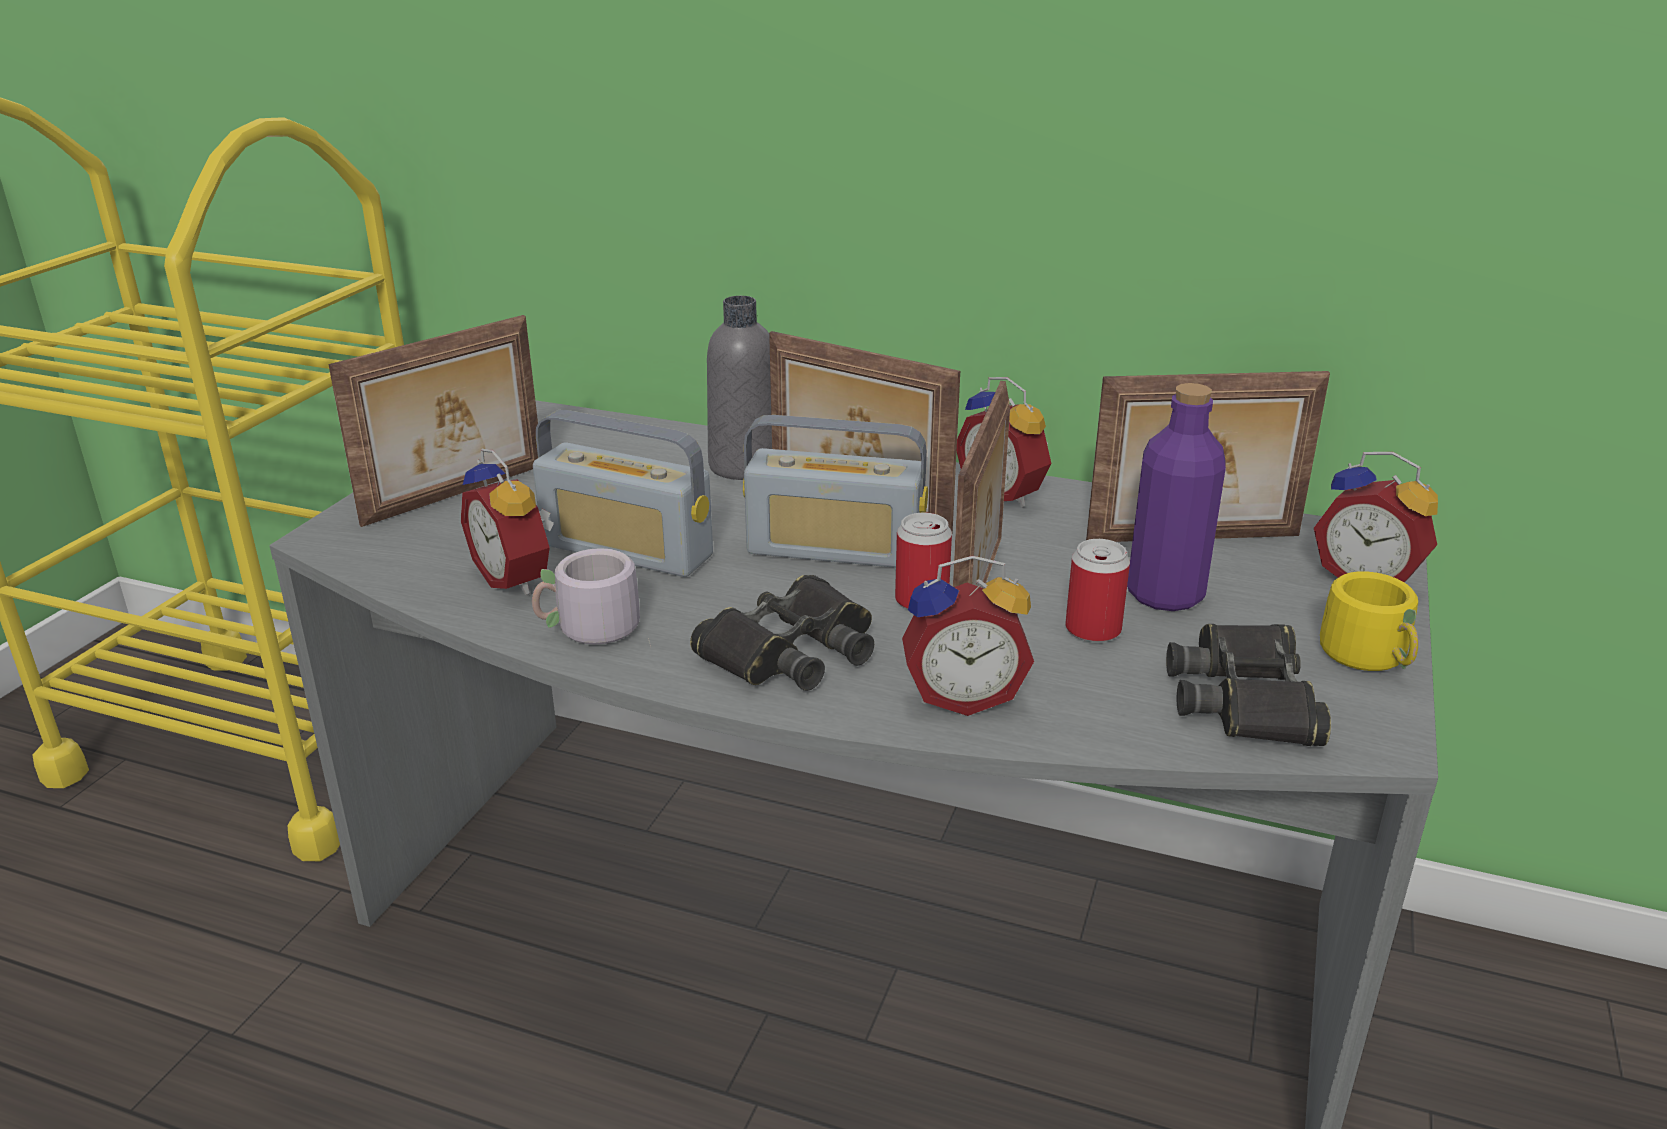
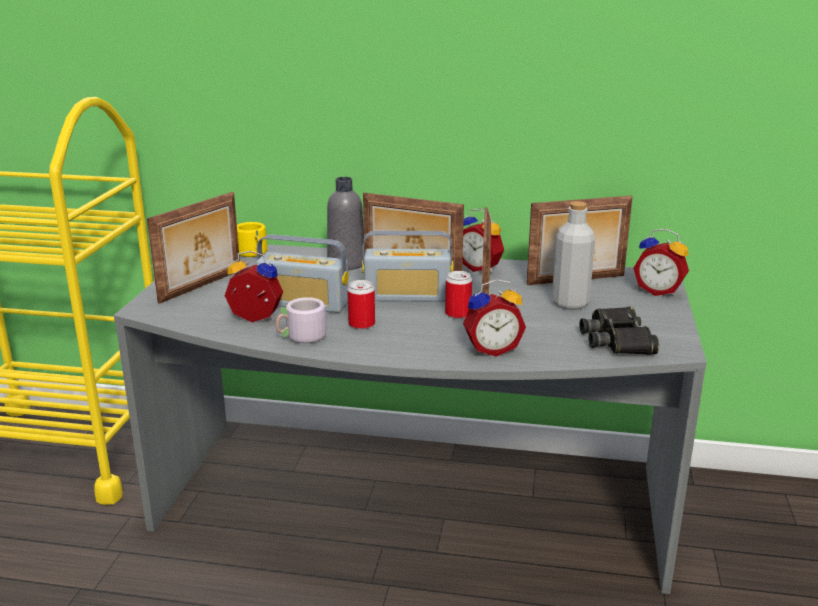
camera: 10 degrees left, 5 degrees down
(518, 578) = (254, 319): alarm clock -> alarm clock turned 150 degrees clockwise
(791, 651) = (404, 338): black binoculars -> none
(1093, 630) = (541, 319): can -> can (361, 324)
(1165, 594) = (570, 303): purple bottle -> grey bottle
(1372, 657) = (668, 320): yellow mug -> yellow mug (255, 254)

